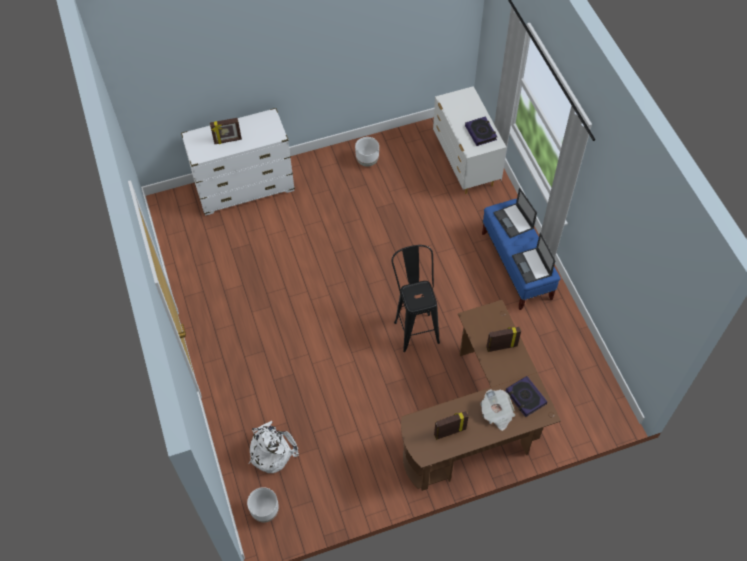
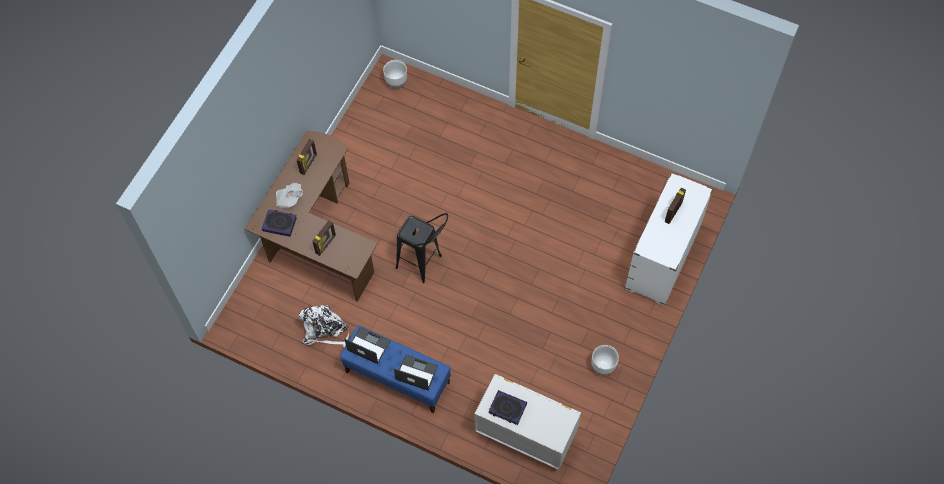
camera: 135 degrees right, 5 degrees up
(271, 450) = (430, 114): white backpack -> white backpack (325, 329)

